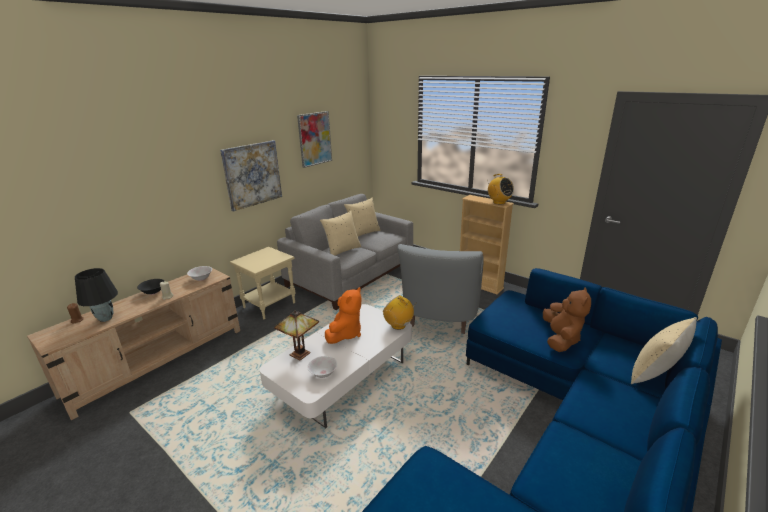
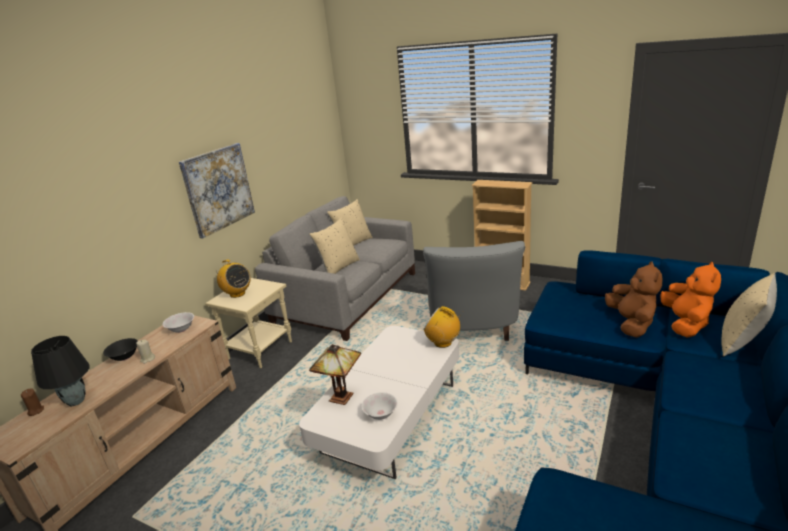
camera: 10 degrees left, 0 degrees up
(314, 139) = (281, 135): picture -> none
(345, 334) = (385, 364): orange plush toy -> orange plush toy (685, 324)
(499, 202) = (516, 183): radio -> radio (237, 294)

